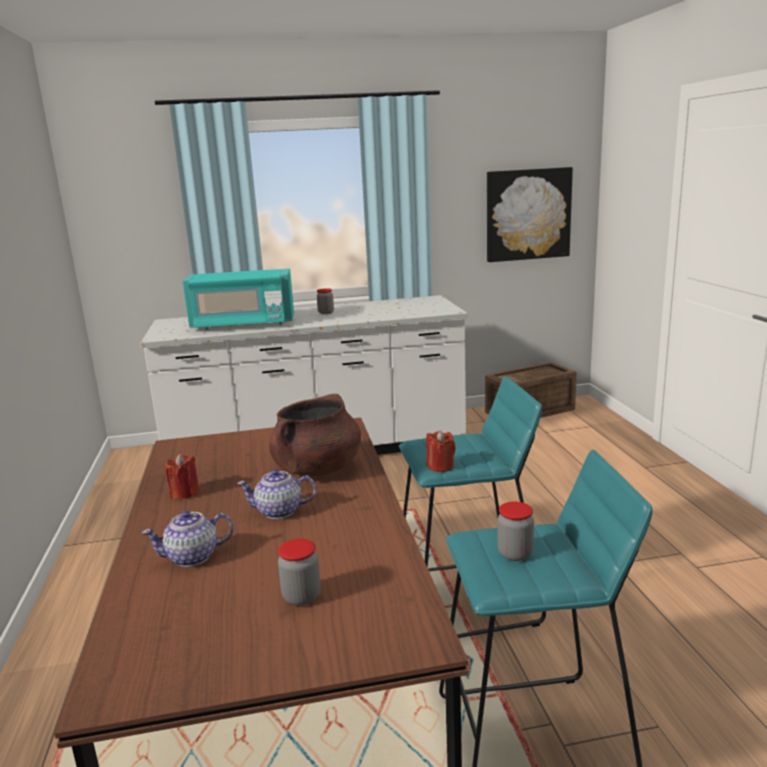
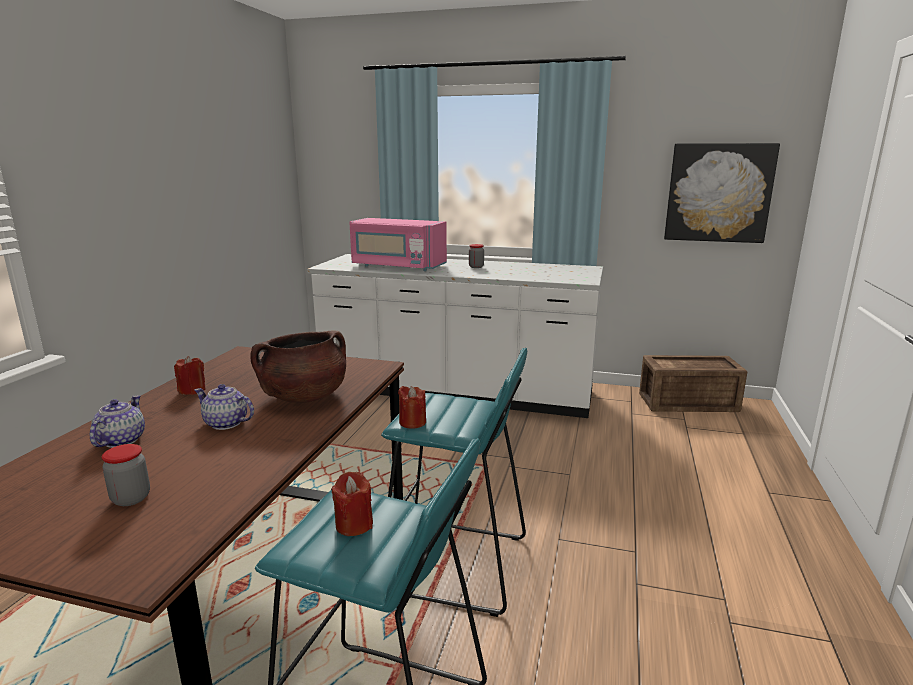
camera: 25 degrees right, 0 degrees up
(193, 557) = (120, 441): teapot -> teapot turned 90 degrees clockwise
(243, 324) = (397, 266): turquoise microwave -> pink microwave
(515, 553) = (354, 524): jar -> red candle

